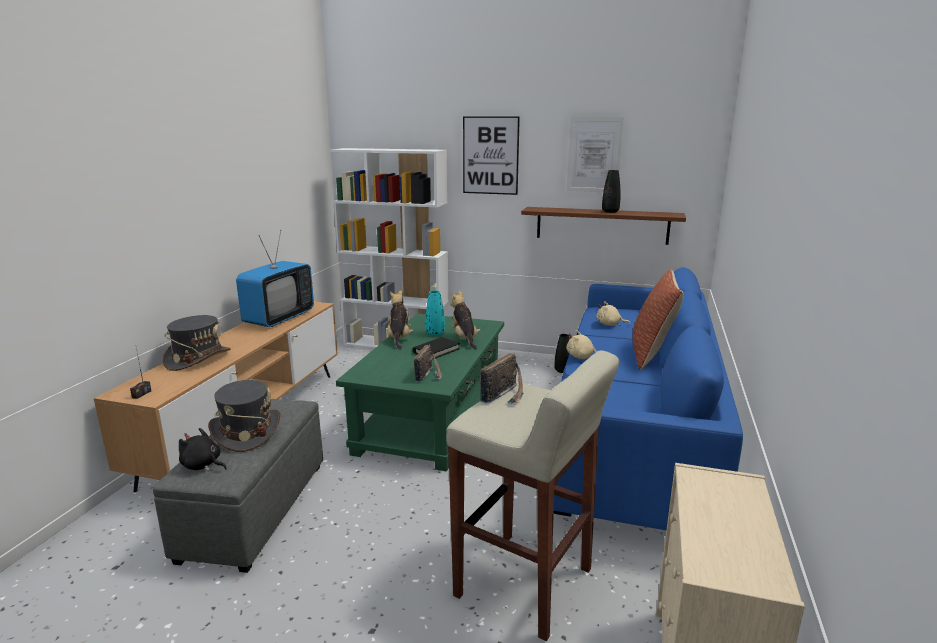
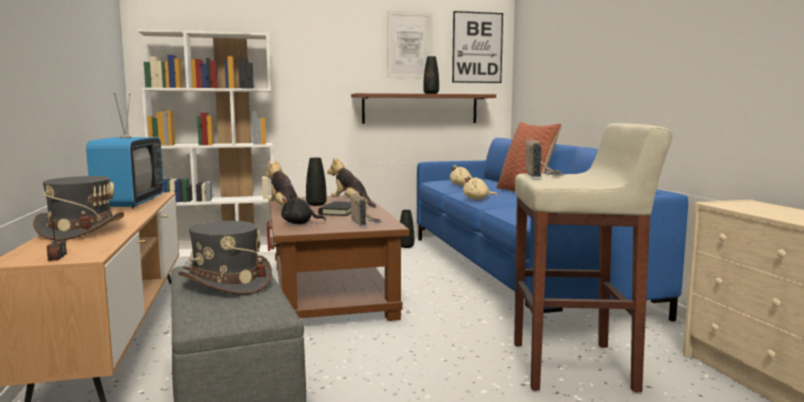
camera: 30 degrees left, 10 degrees down
(203, 465) = (219, 310): black plush toy -> black plush toy (300, 223)
(431, 416) = (329, 290): green coffee table -> brown coffee table
(435, 334) = (316, 204): turquoise vase -> black vase
(490, 155) = (312, 44): picture -> picture (477, 47)

